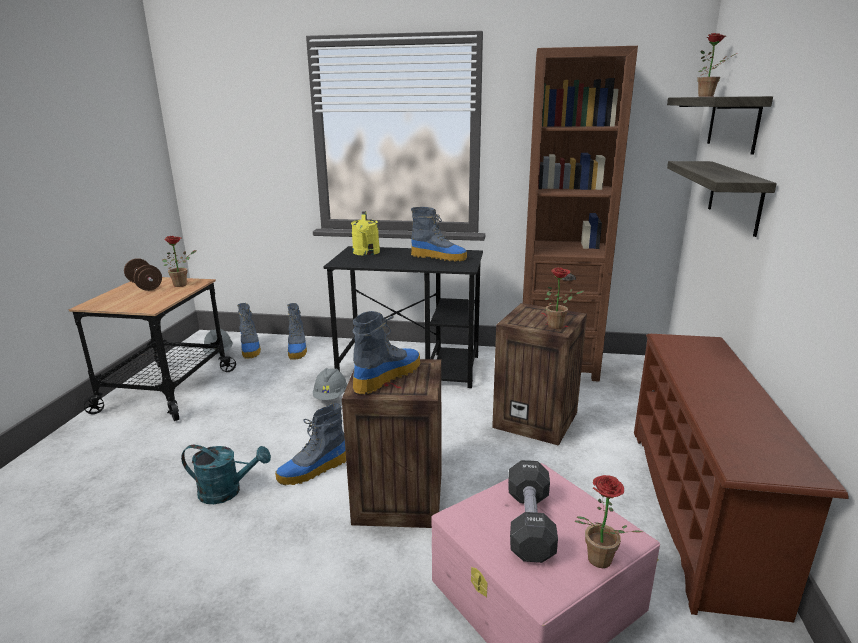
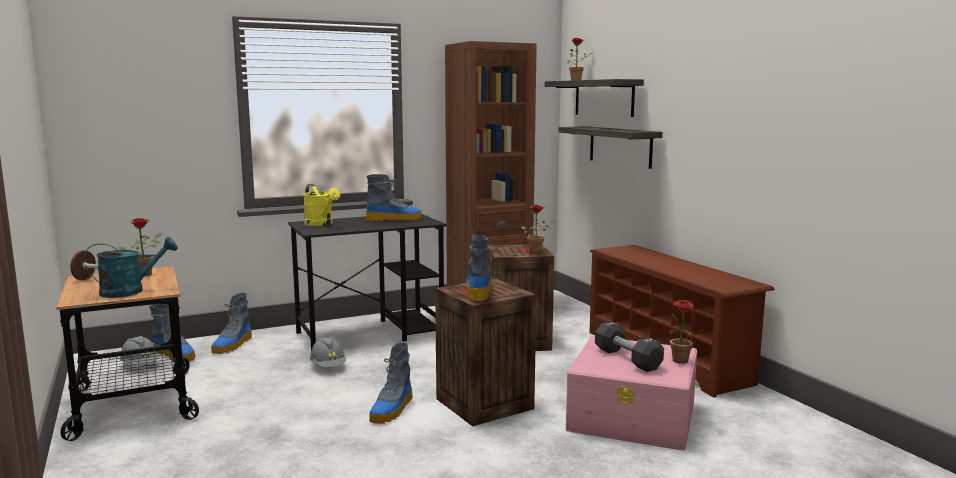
camera: 35 degrees left, 10 degrees down
(227, 491) = (338, 441): turquoise watering can -> turquoise watering can (130, 291)
(297, 350) = (233, 345): boot -> boot turned 60 degrees clockwise

